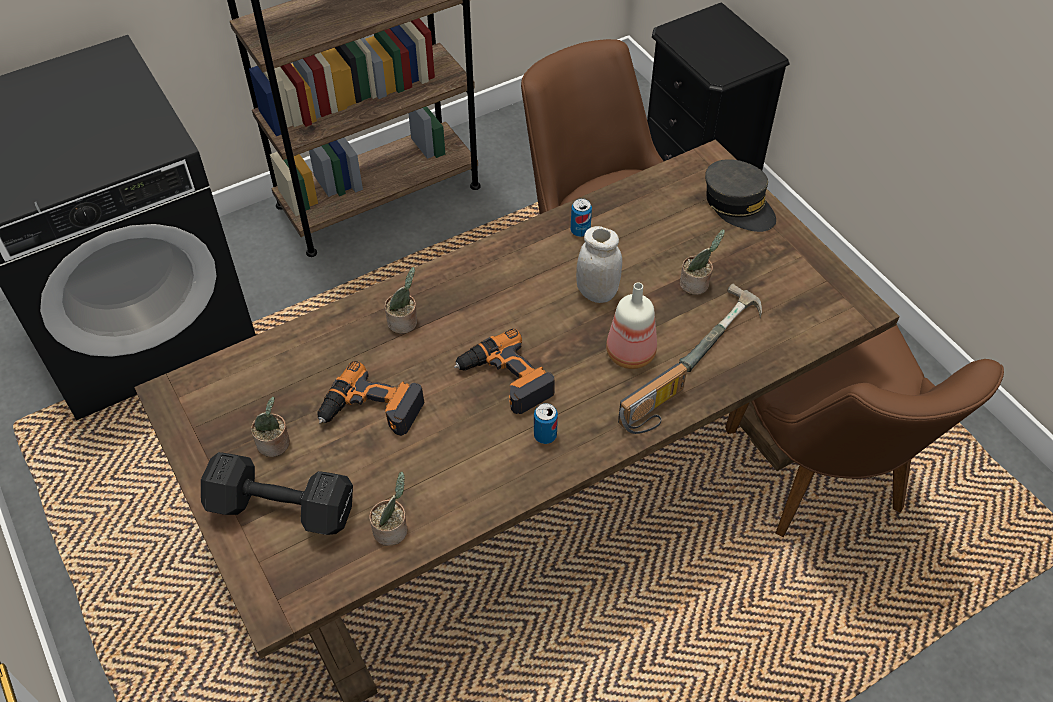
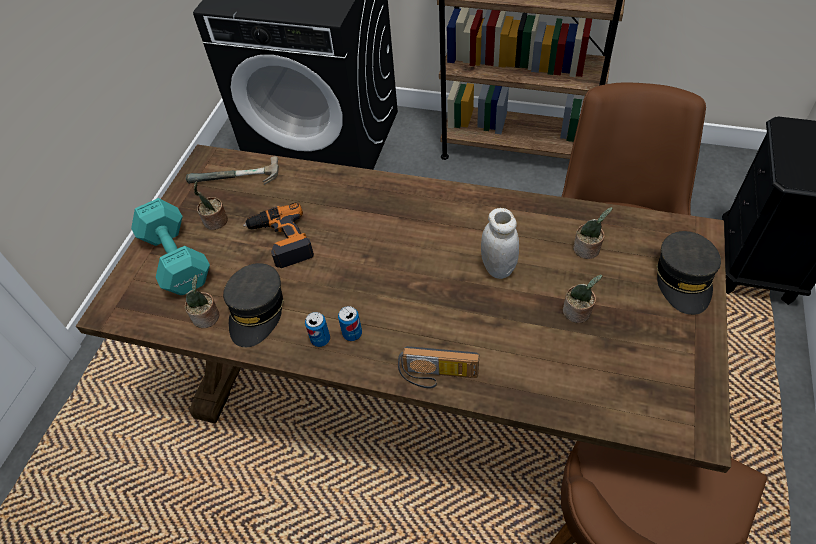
camera: 50 degrees right, 0 degrees up
(285, 509) = (176, 261): black dumbbell -> turquoise dumbbell
(404, 322) = (360, 202): potted plant -> potted plant (587, 250)
(433, 486) = (257, 311): none -> grey cap
(505, 379) = (372, 279): power drill -> none
(580, 231) = (537, 219): can -> can (320, 339)
(631, 352) = (472, 324): bottle -> none
(723, 335) = (553, 364): hammer -> hammer (234, 179)

